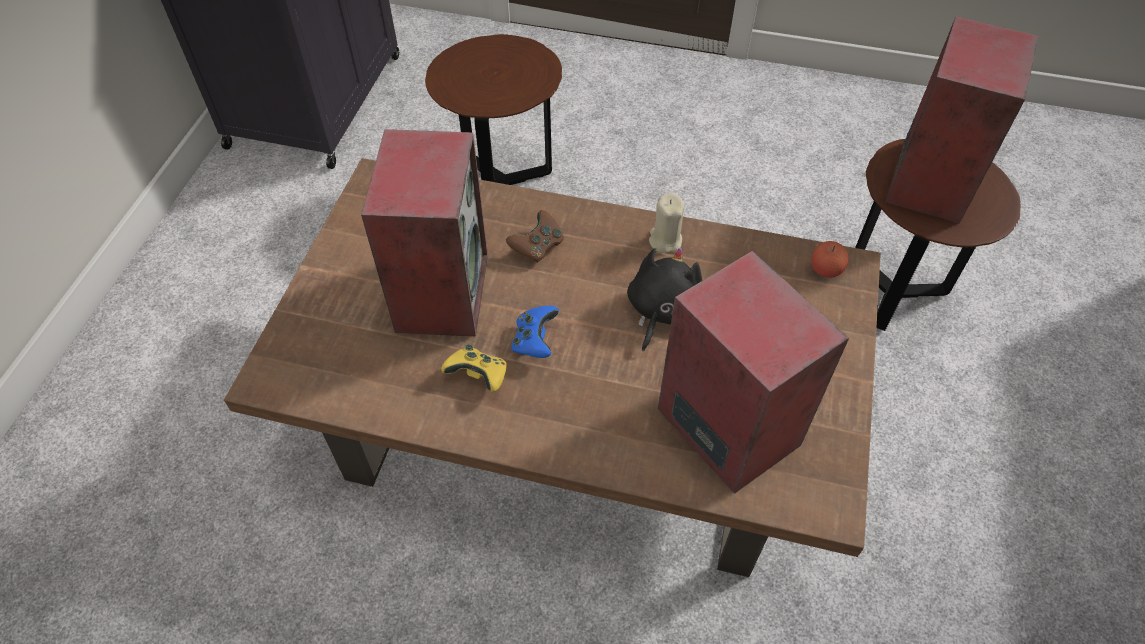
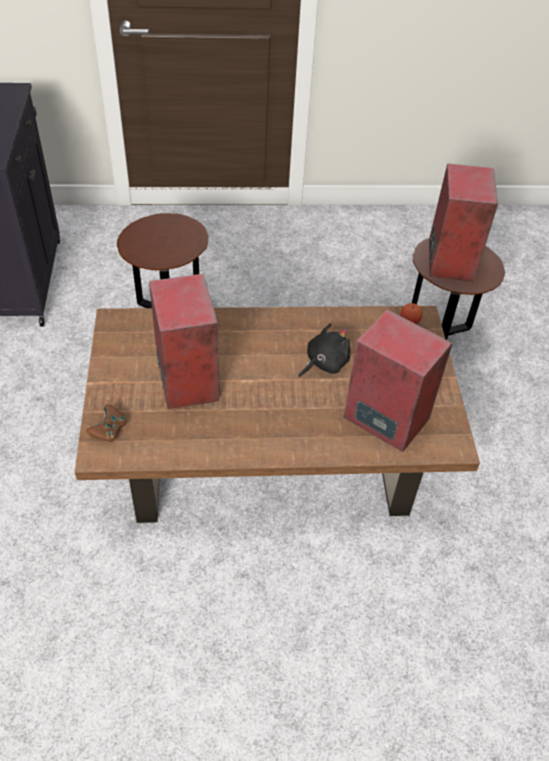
camera: 20 degrees left, 5 degrees down
(479, 376) = (231, 423): yellow game controller -> none
(535, 341) = (256, 395): blue game controller -> none
(537, 247) = (235, 341): brown game controller -> brown game controller (109, 431)
(661, 311) = (324, 363): black plush toy -> black plush toy turned 45 degrees clockwise
(665, 240) = (311, 322): beige candle -> none

